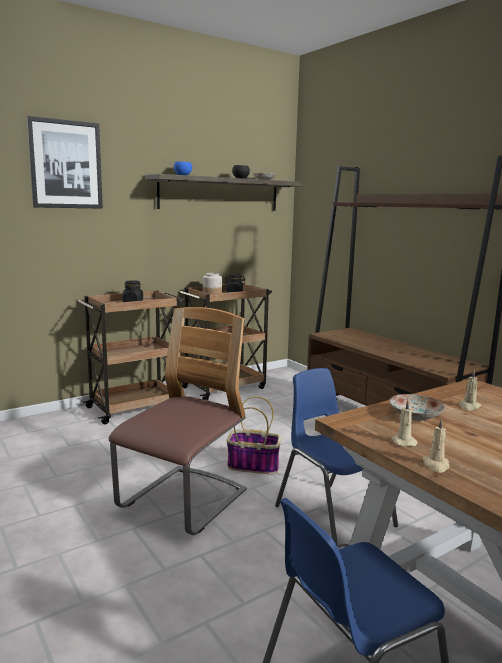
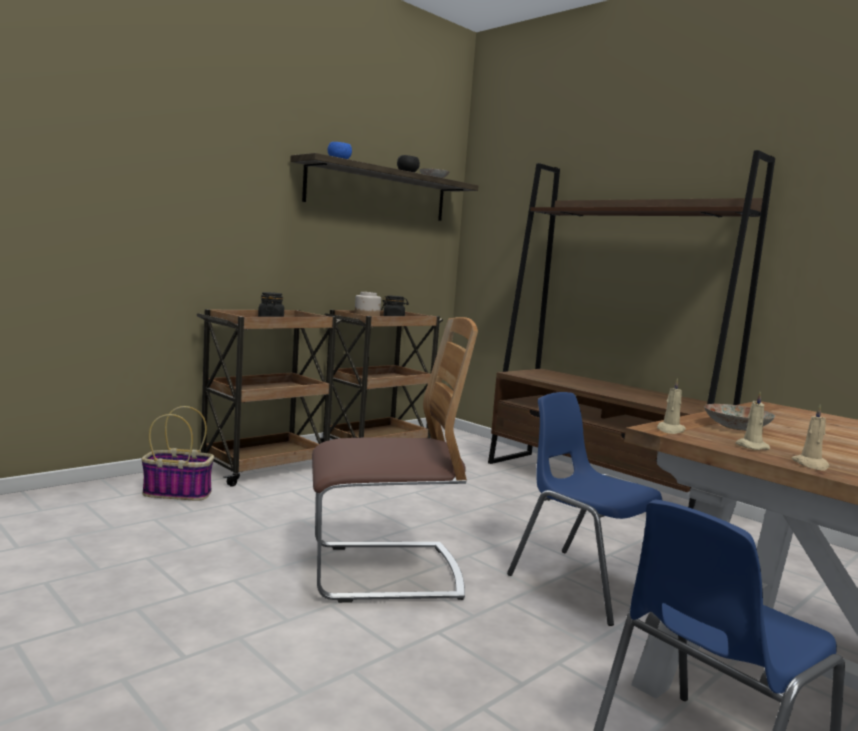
camera: 10 degrees left, 5 degrees down
(66, 164) = (193, 129): picture -> none
(183, 501) = (384, 572): chair -> chair turned 60 degrees clockwise
(254, 466) = (457, 531): basket -> basket (179, 493)
(469, 406) = (785, 421): beige candle -> beige candle (670, 430)

